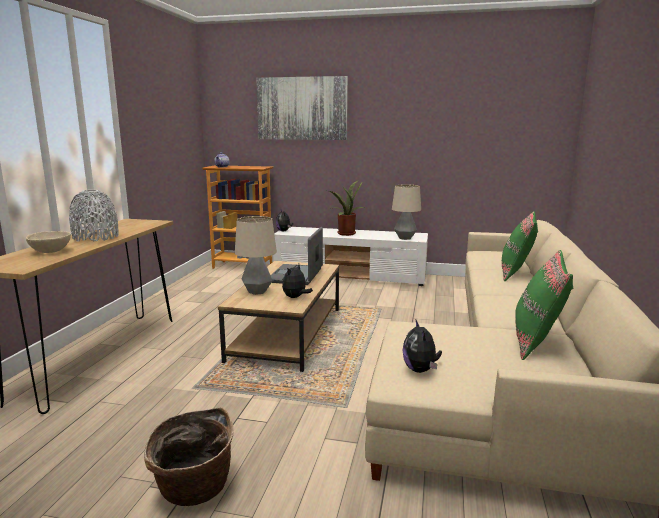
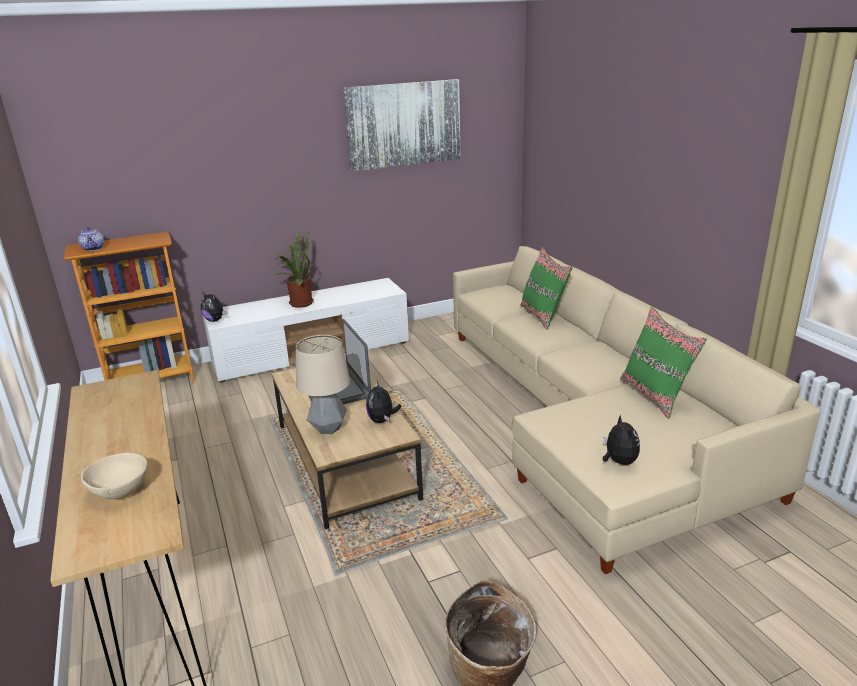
camera: 35 degrees left, 10 degrees up
(96, 237) = (122, 440): grey vase -> none
(302, 108) = (199, 143): picture -> picture (403, 124)
(405, 238) = (376, 293): table lamp -> none
(420, 370) = (619, 461): plush toy -> plush toy turned 150 degrees counterclockwise

